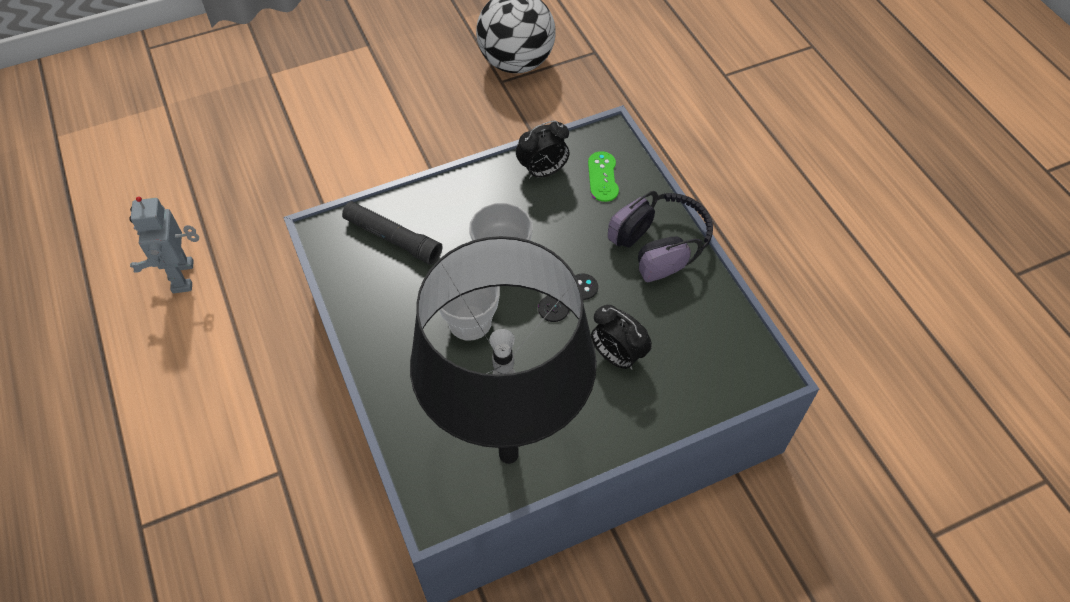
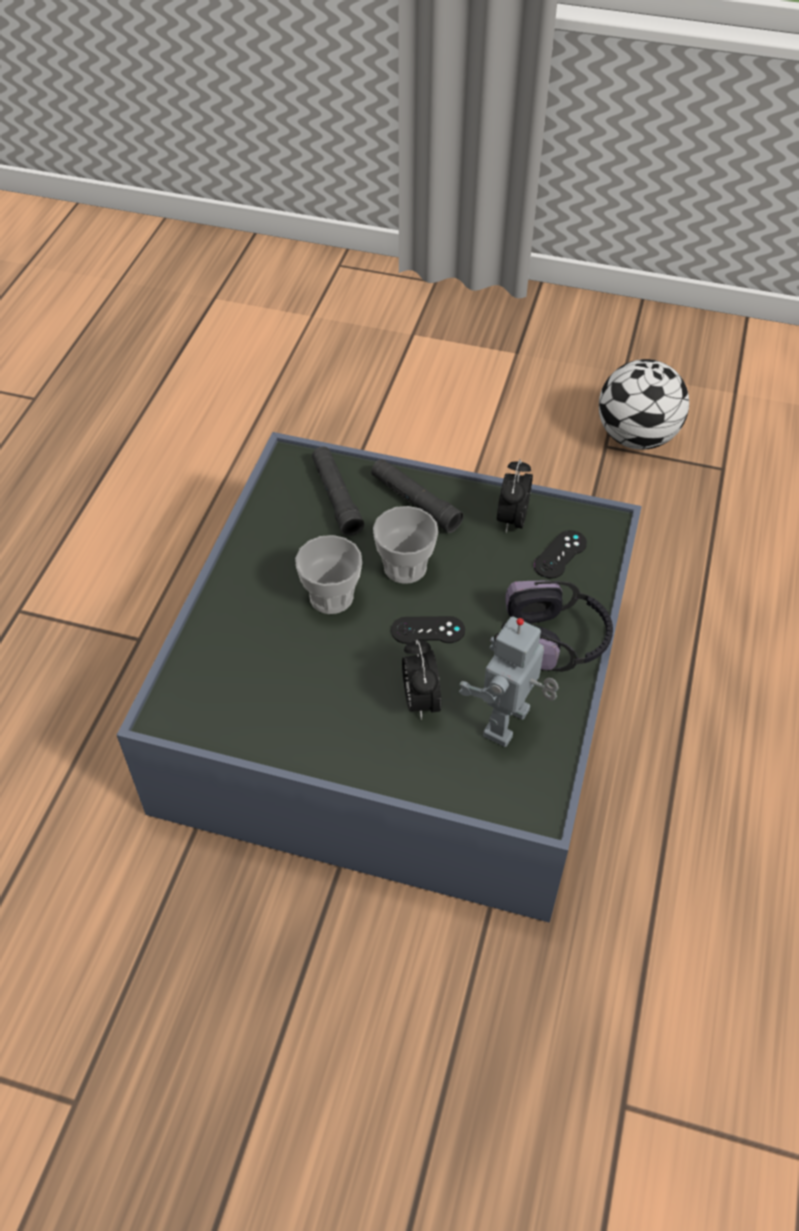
camera: 40 degrees right, 5 degrees down
(185, 276) = (207, 454): toy robot -> toy robot (509, 724)
(458, 203) = (415, 502): none -> black flashlight
(509, 454) = (260, 712): black table lamp -> none
(543, 171) = (512, 519): alarm clock -> alarm clock turned 90 degrees clockwise
(603, 176) = (560, 554): green game controller -> black game controller

